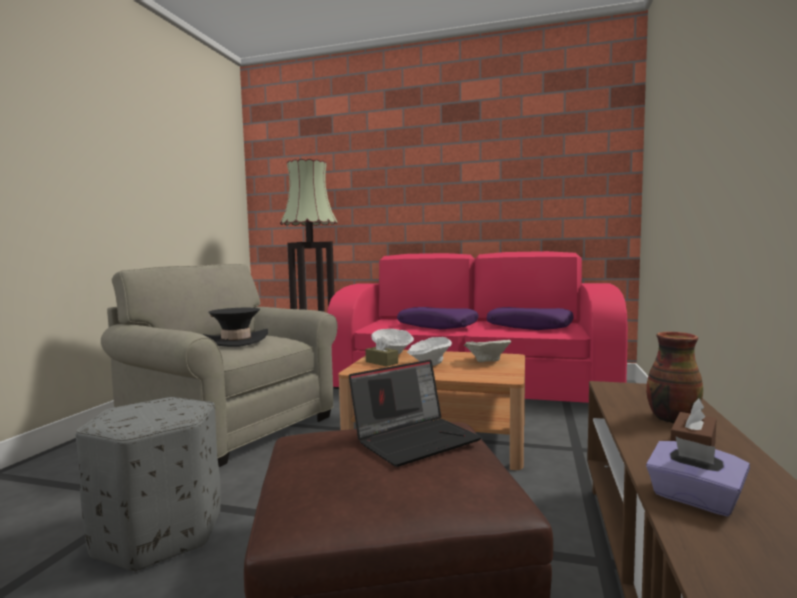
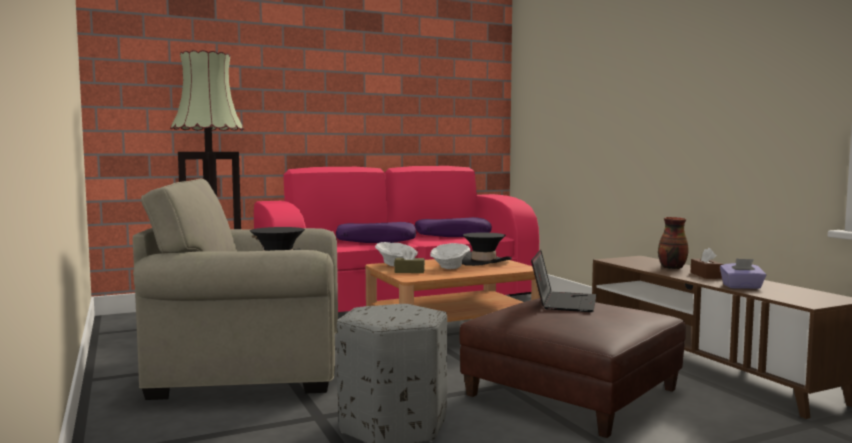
camera: 40 degrees left, 0 degrees up
(487, 362) = (483, 262): beige bowl -> black hat

